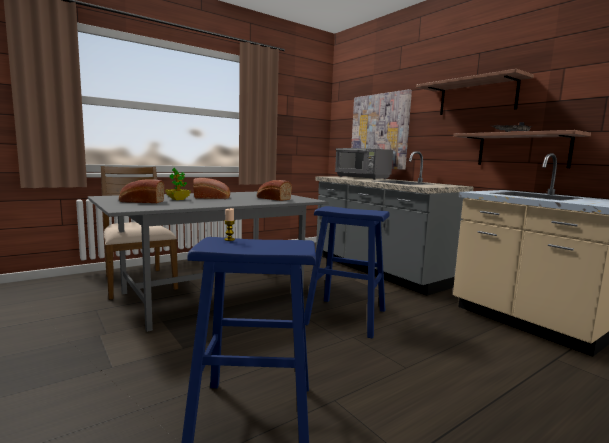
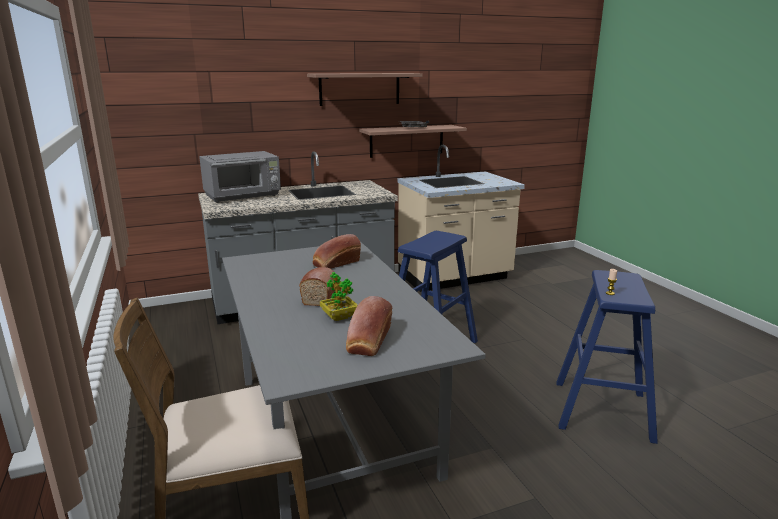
camera: 75 degrees left, 10 degrees up
(379, 131) = (225, 125): picture -> none

